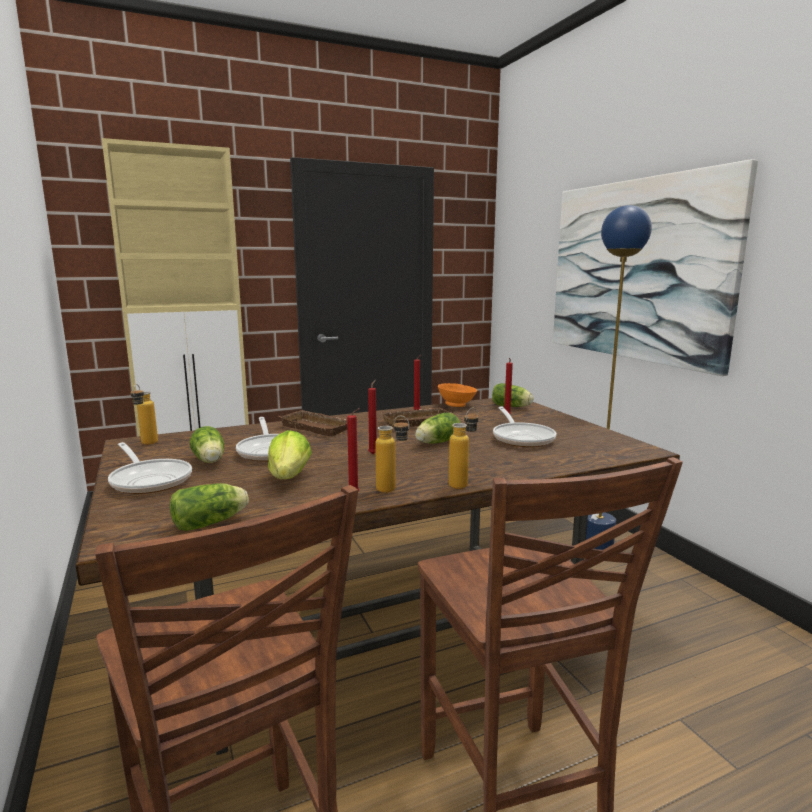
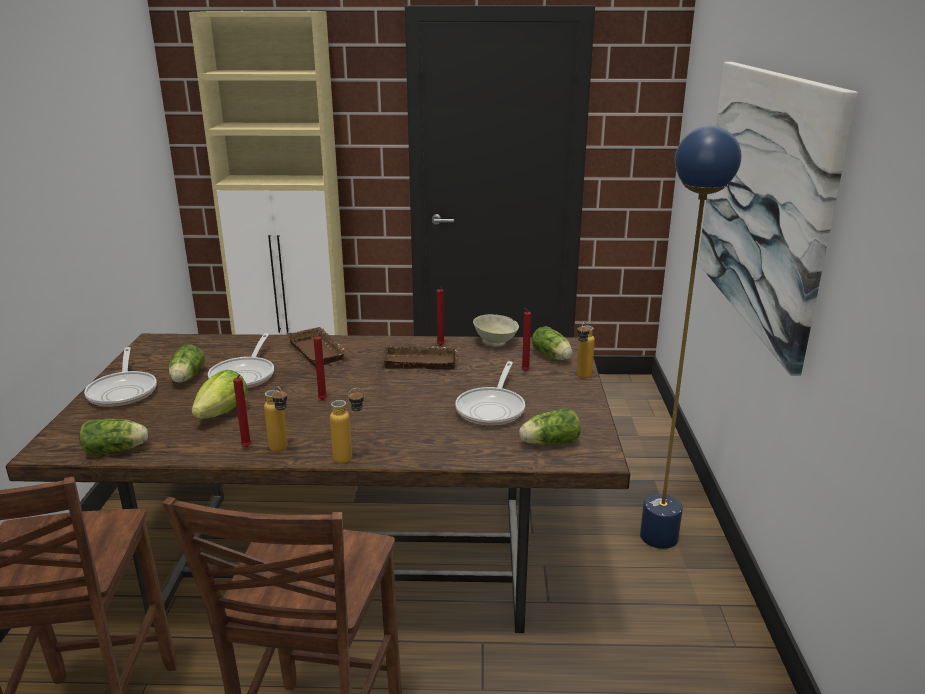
camera: 25 degrees right, 10 degrees up
(146, 444) = (162, 346): bottle -> bottle (582, 378)
(436, 443) = (398, 397): lettuce -> lettuce (548, 443)
(457, 405) = (495, 343): orange bowl -> beige bowl

